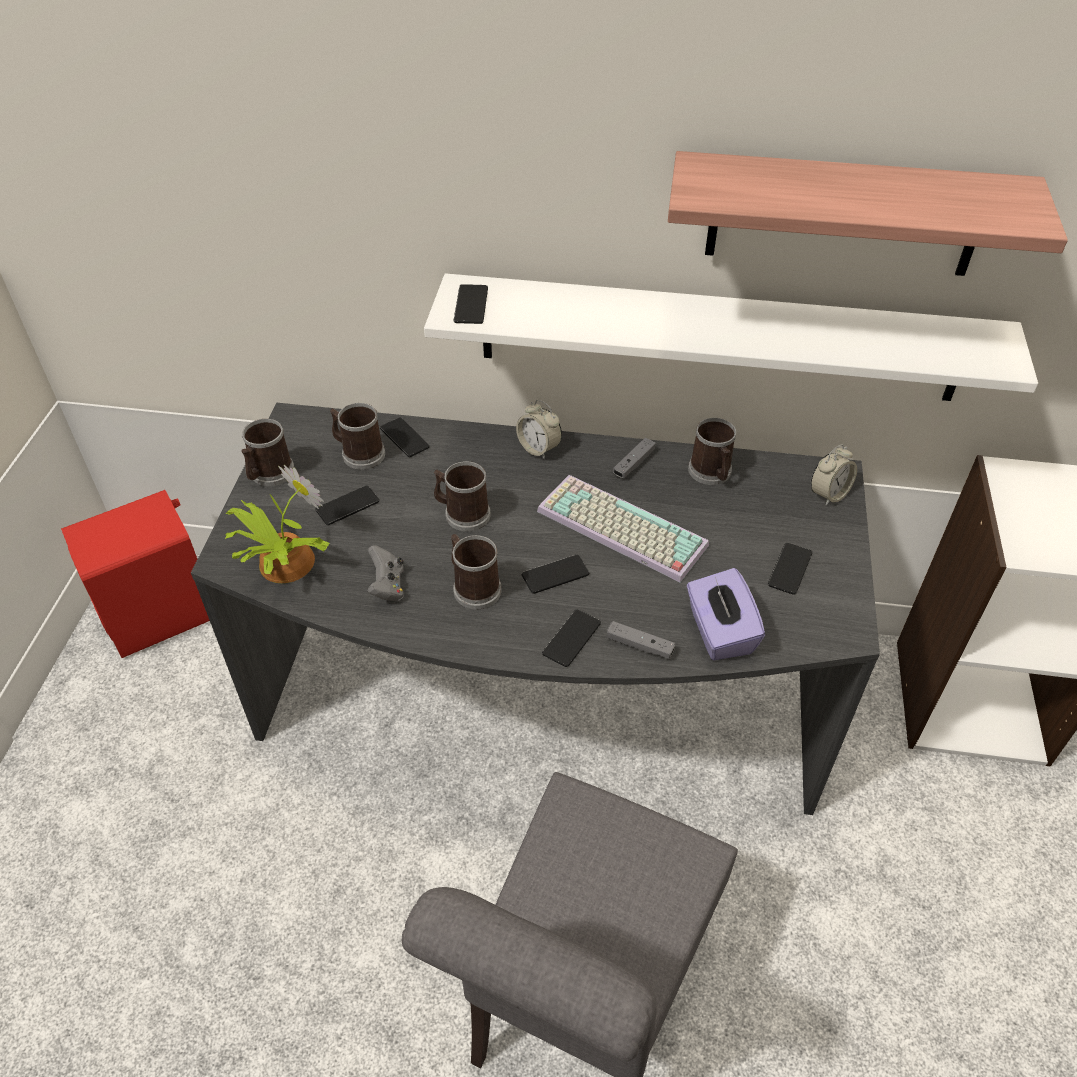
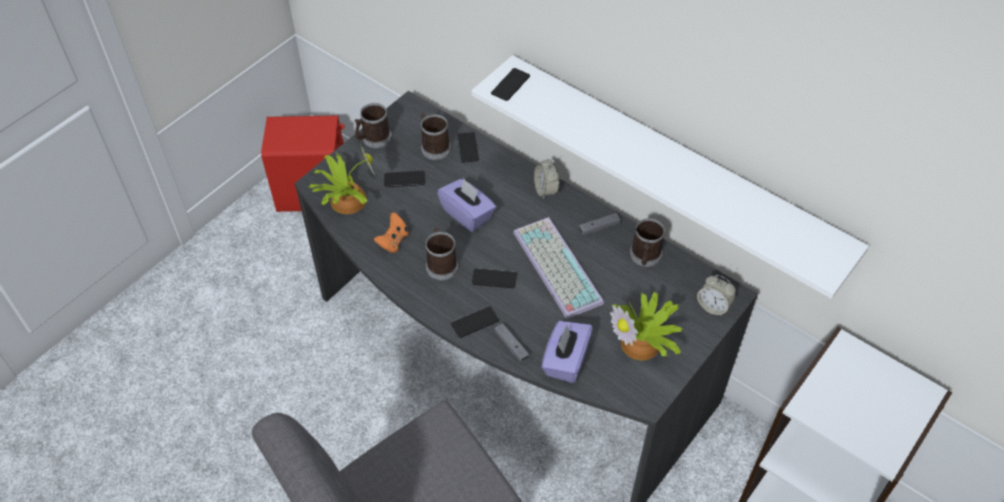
camera: 30 degrees right, 5 degrees up
(387, 586) = (393, 241): grey game controller -> orange game controller
(462, 513) = (467, 214): mug -> purple tissue box
(790, 569) = (643, 343): phone -> potted plant
(828, 494) = (713, 306): alarm clock -> alarm clock turned 45 degrees clockwise
(844, 215) = (752, 123): shelf -> none

